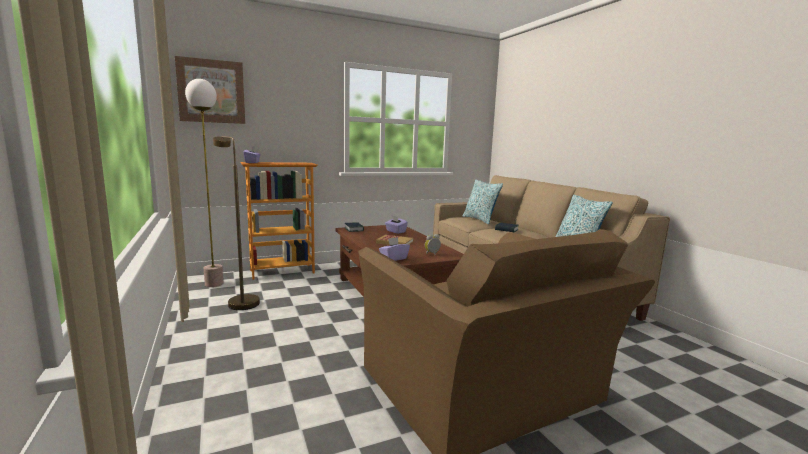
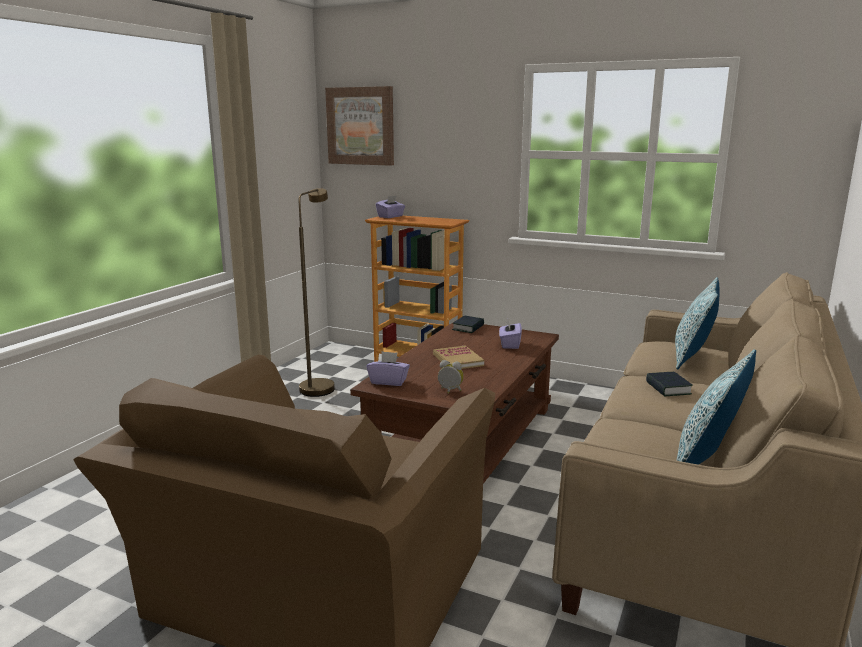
camera: 50 degrees right, 5 degrees up
(214, 284) = (336, 358): floor lamp -> none

